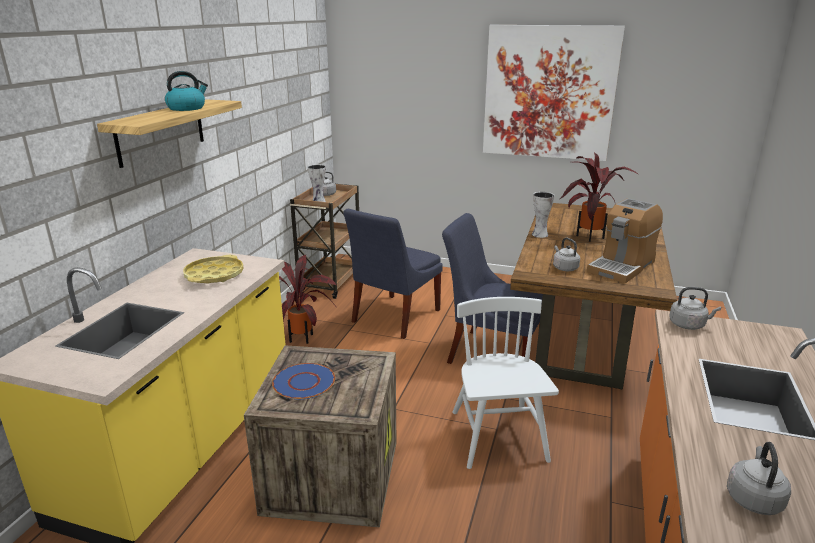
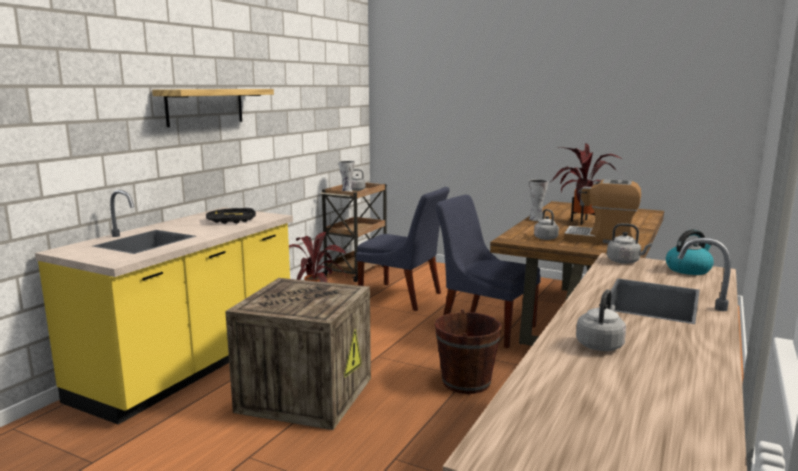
camera: 10 degrees right, 10 degrees down
(187, 108) = (227, 88): kettle -> kettle (688, 269)
(214, 275) = (231, 220): yellow tray -> black tray
(303, 382) = (282, 297): blue plate -> none
(393, 317) = (403, 297): blue chair -> blue chair turned 105 degrees counterclockwise
(498, 436) = (466, 382): white chair -> brown bucket
(549, 93) = (558, 101): picture -> none
(622, 266) = (601, 239): coffee machine -> coffee machine turned 60 degrees clockwise

